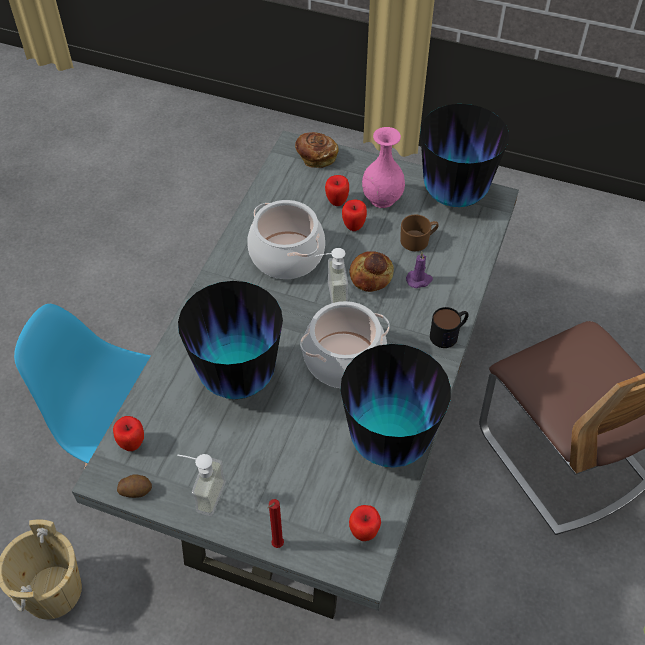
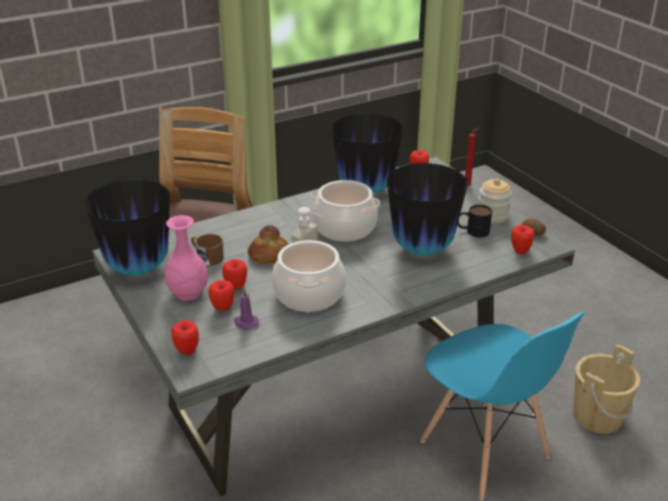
camera: 140 degrees left, 20 degrees down
(202, 494) = (492, 216): soap dispenser -> jar
(316, 157) = (187, 350): bread -> apple
(419, 280) = (242, 239): purple candle -> purple candle (245, 323)
(449, 333) = (266, 210): mug -> mug (472, 231)

